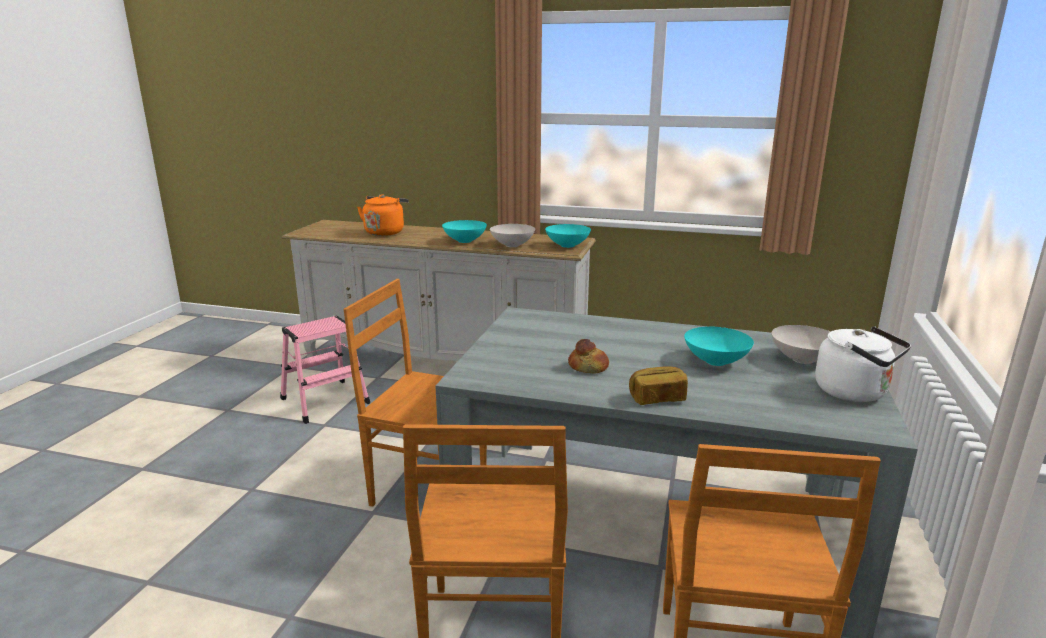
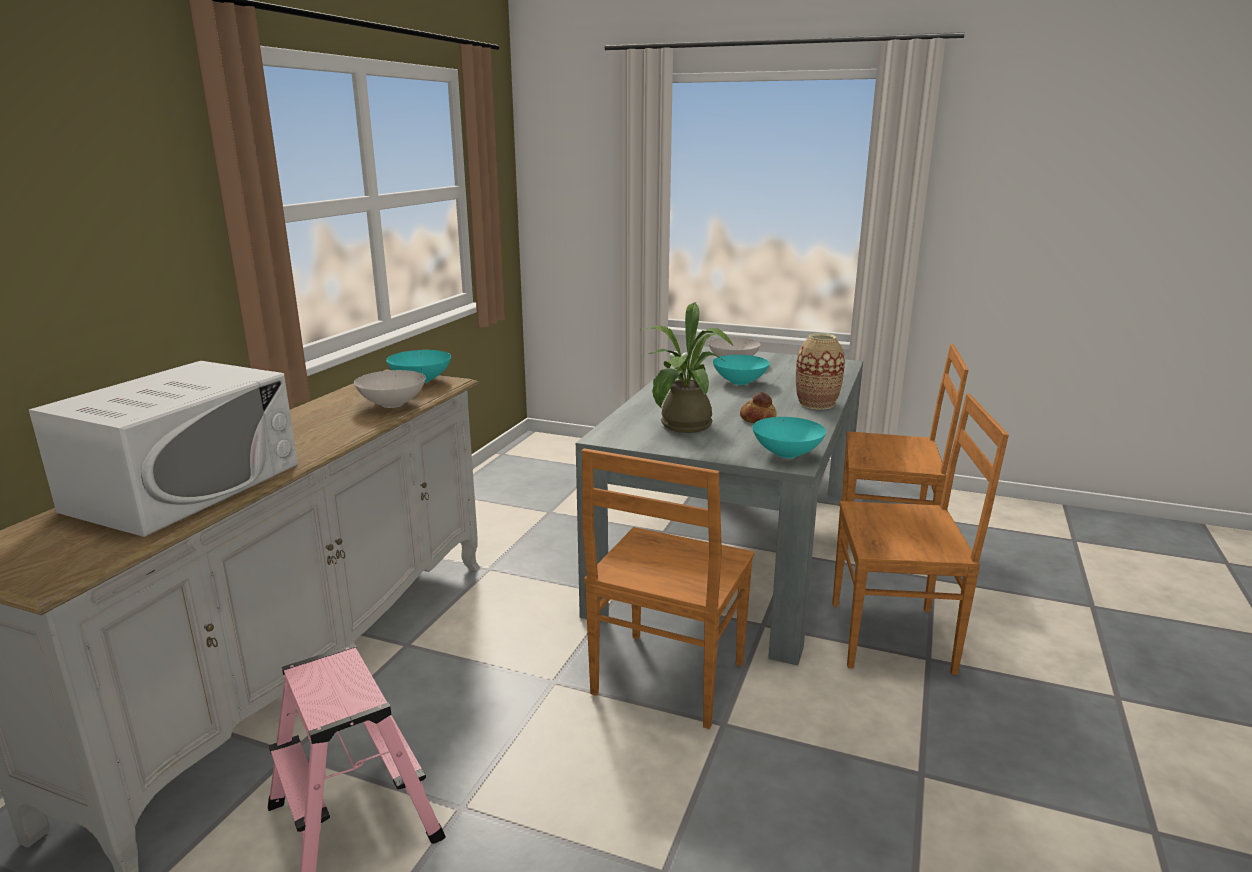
camera: 85 degrees left, 0 degrees up
(385, 232) = (186, 487): orange kettle -> white microwave
(465, 241) = (337, 428): turquoise bowl -> turquoise bowl (787, 453)
(551, 337) = (683, 427): none -> potted plant
(657, 398) = (816, 403): bread -> vase
(855, 393) = (789, 359): white kettle -> none

